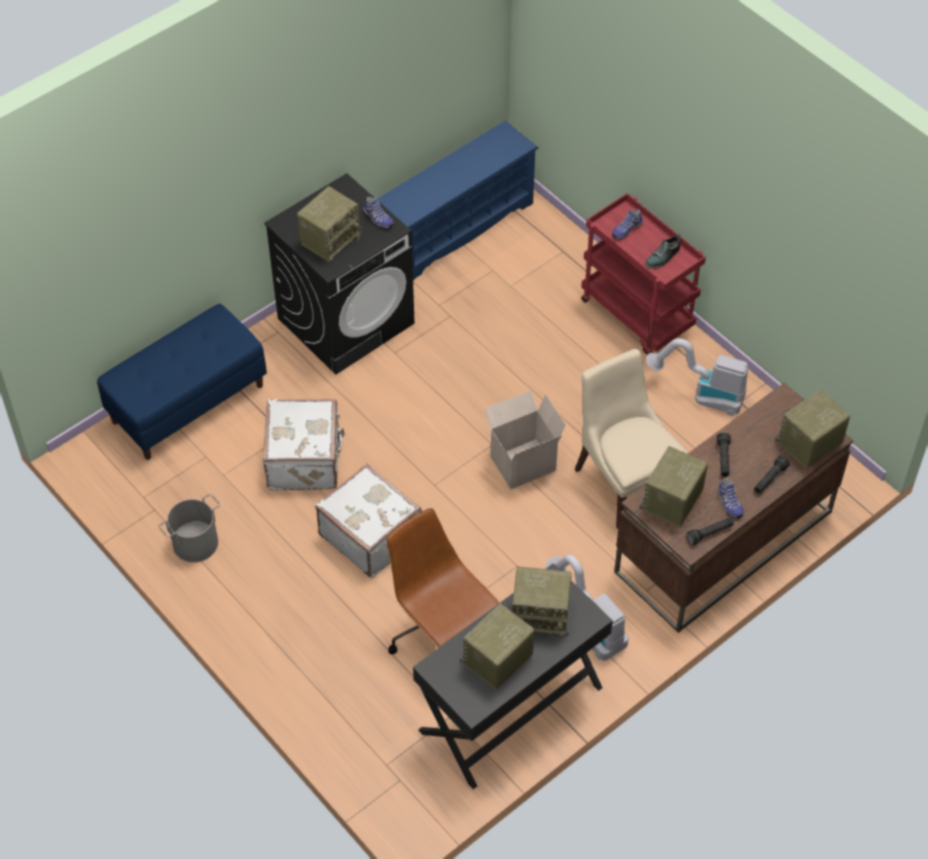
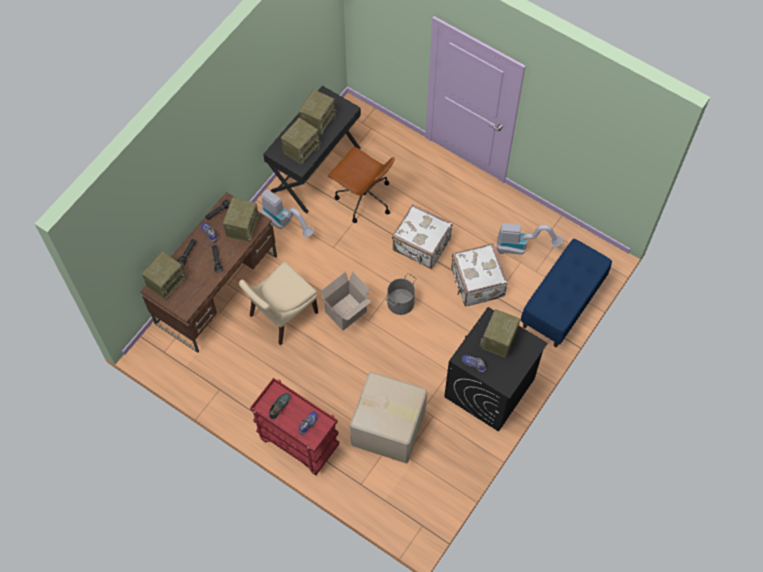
camera: 165 degrees right, 10 degrees up
(195, 542) = (518, 218): grey bucket -> grey bucket (401, 302)
(457, 227) = (441, 486): blue shoe rack -> none
(505, 303) = (389, 429): none -> cardboard box
(541, 614) = (301, 148): radio -> radio turned 135 degrees clockwise
(625, 481) = (281, 315): beige chair -> beige chair turned 90 degrees clockwise
(701, 395) = (244, 388): vacuum cleaner -> vacuum cleaner (522, 247)

